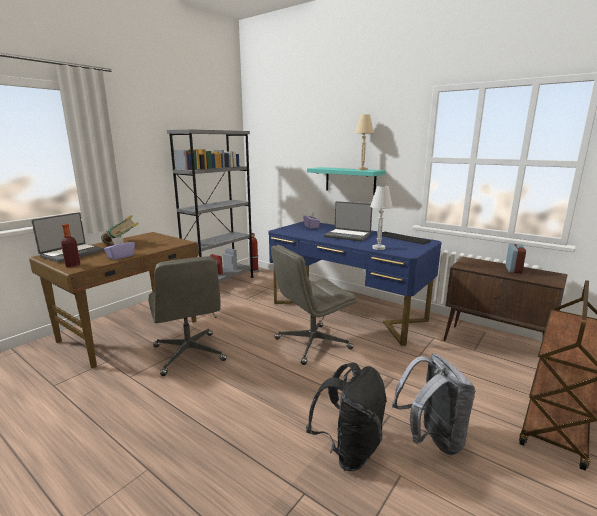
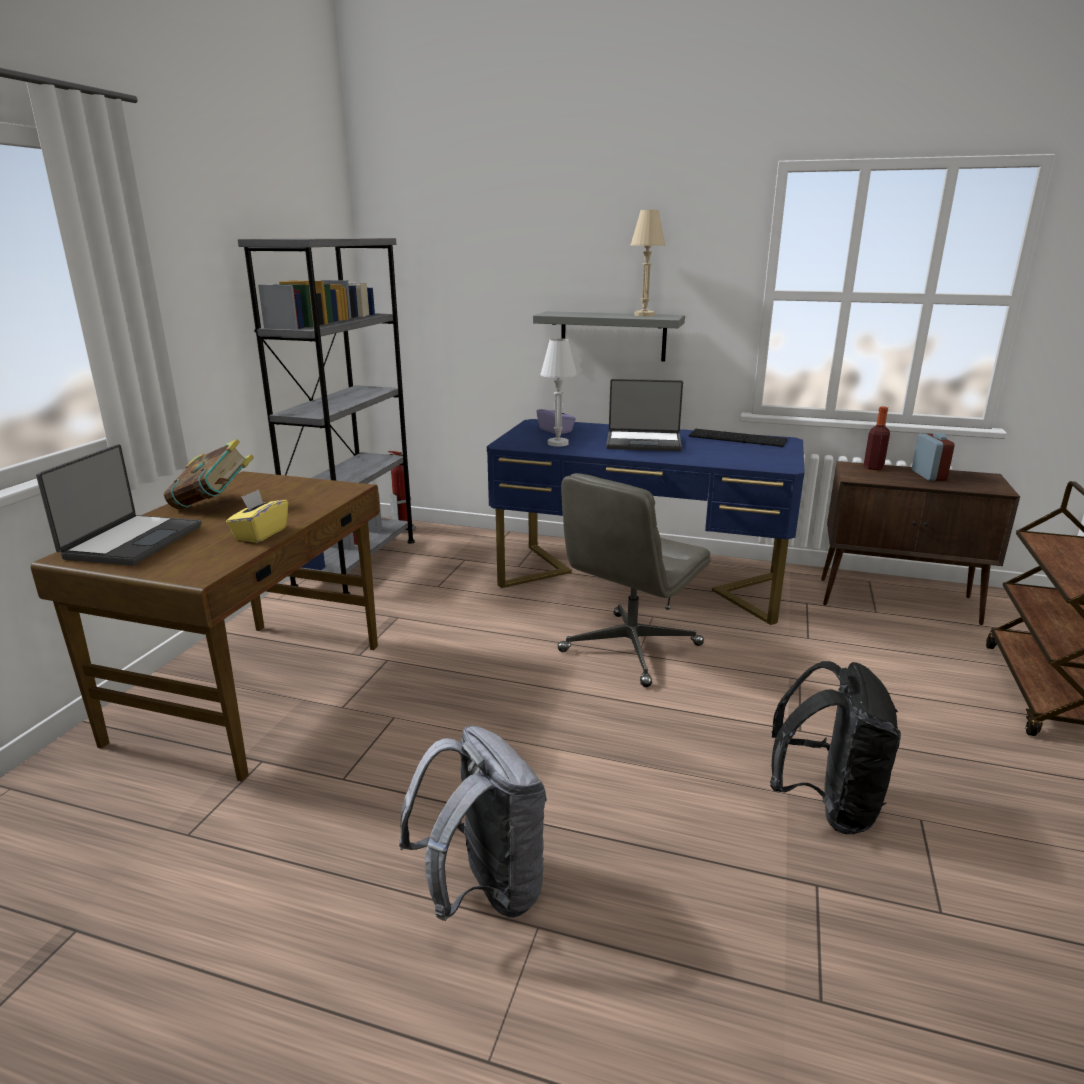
camera: 20 degrees left, 5 degrees up
(73, 265) = (180, 567): bottle -> bottle (873, 467)
(120, 256) = (260, 534): purple tissue box -> yellow tissue box
(189, 354) = (423, 710): grey office chair -> none
(350, 180) = (613, 336): turquoise shelf -> grey shelf
(378, 248) = (724, 461): white table lamp -> white table lamp (558, 443)
(431, 439) = (920, 757): grey backpack -> grey backpack (483, 890)

